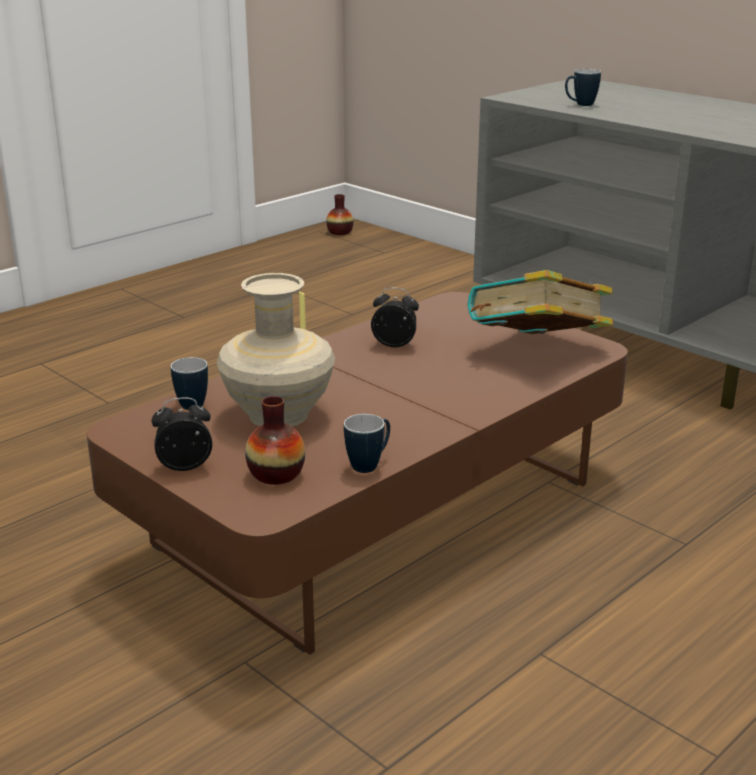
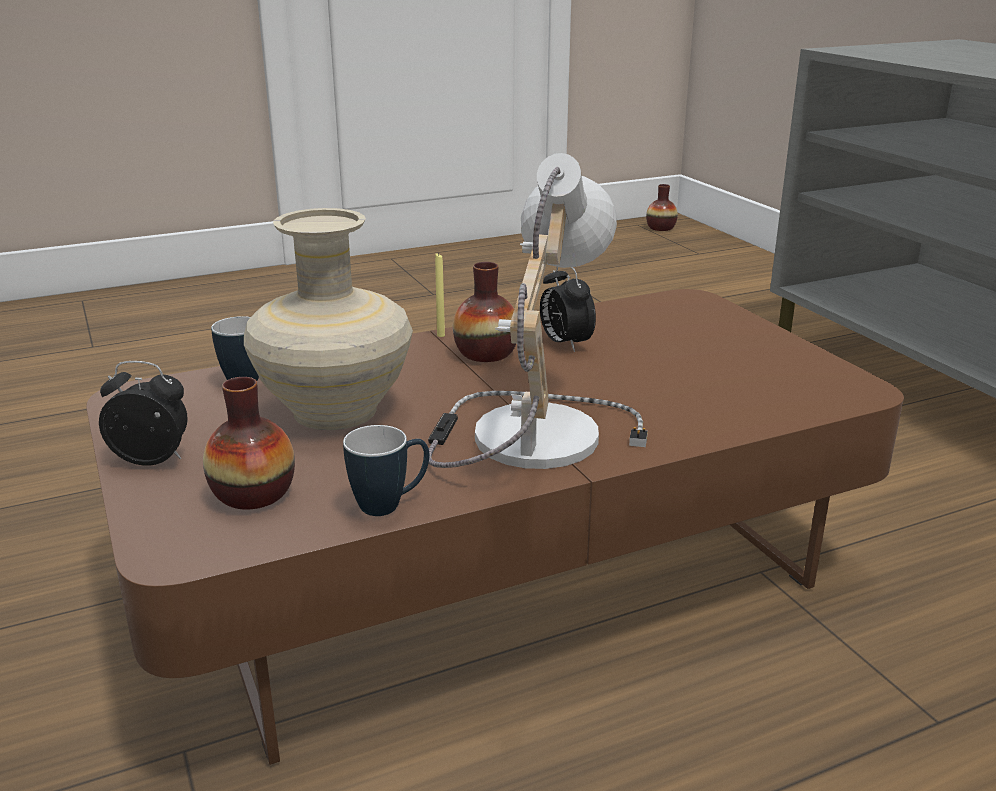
camera: 20 degrees right, 0 degrees up
(346, 359) = (486, 353): none -> vase
(395, 345) = (564, 344): alarm clock -> alarm clock turned 150 degrees counterclockwise
(416, 408) = (525, 432): none -> table lamp
(536, 352) = (758, 381): book -> none
(580, 105) = (934, 59): mug -> none

